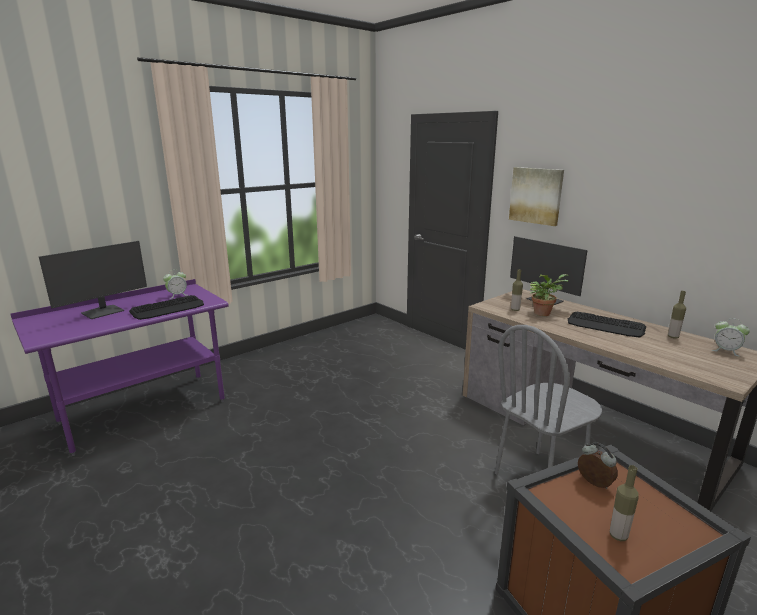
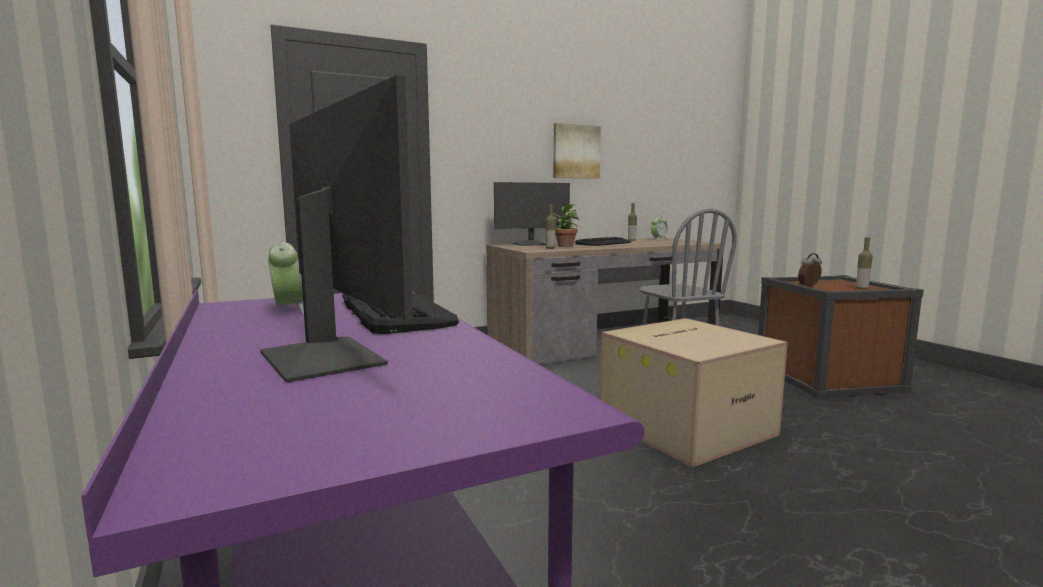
camera: 75 degrees left, 10 degrees down
(371, 482) = (686, 425): none -> cardboard box
(536, 195) = (486, 141): picture -> picture (575, 151)

